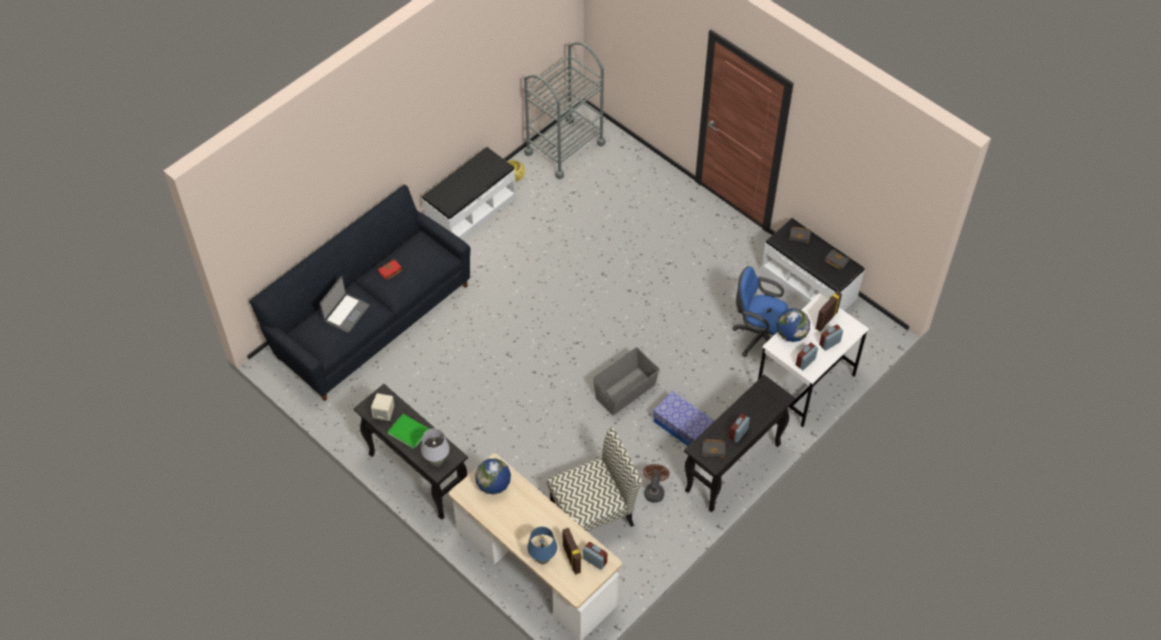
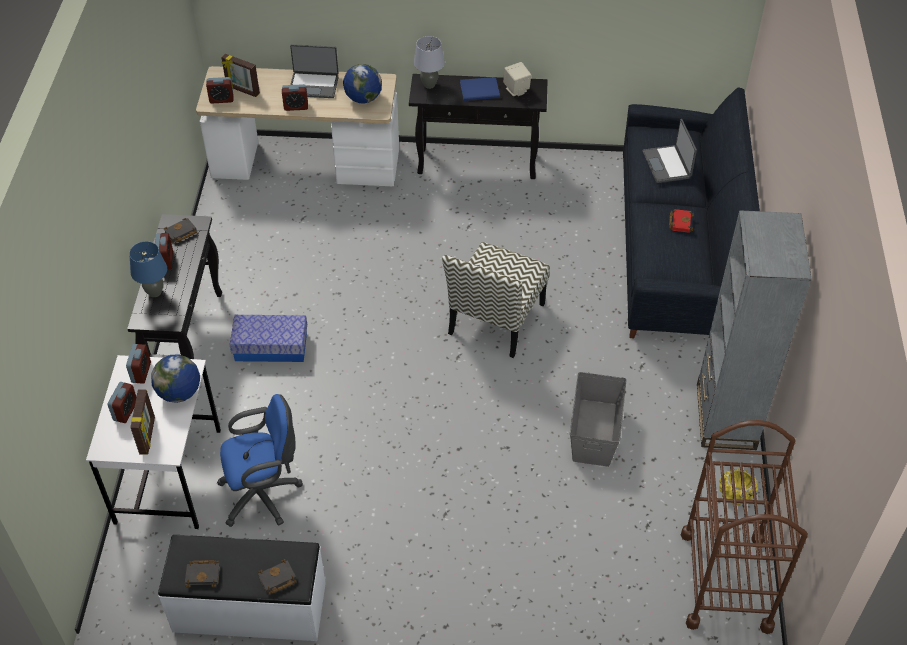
camera: 140 degrees right, 5 degrees down
(408, 430) = (481, 91): green book -> blue book
(470, 212) = (725, 416): white bench -> grey bookcase
(516, 525) = (314, 85): none -> laptop
(542, 559) = (267, 77): blue table lamp -> blue table lamp (154, 292)
(547, 512) = (296, 106): none -> alarm clock
(564, 148) = (726, 580): grey cart -> brown cart
(593, 512) = (294, 227): chair -> chair (496, 320)
(625, 391) = (362, 342): grey storage box -> grey storage box (595, 431)
(654, 490) = (252, 276): brown fan -> none

